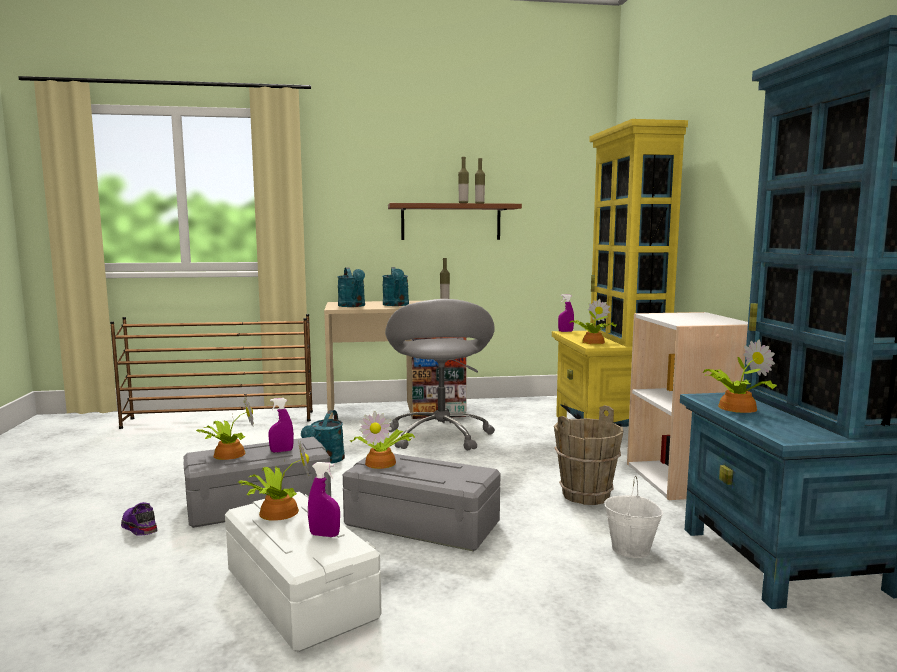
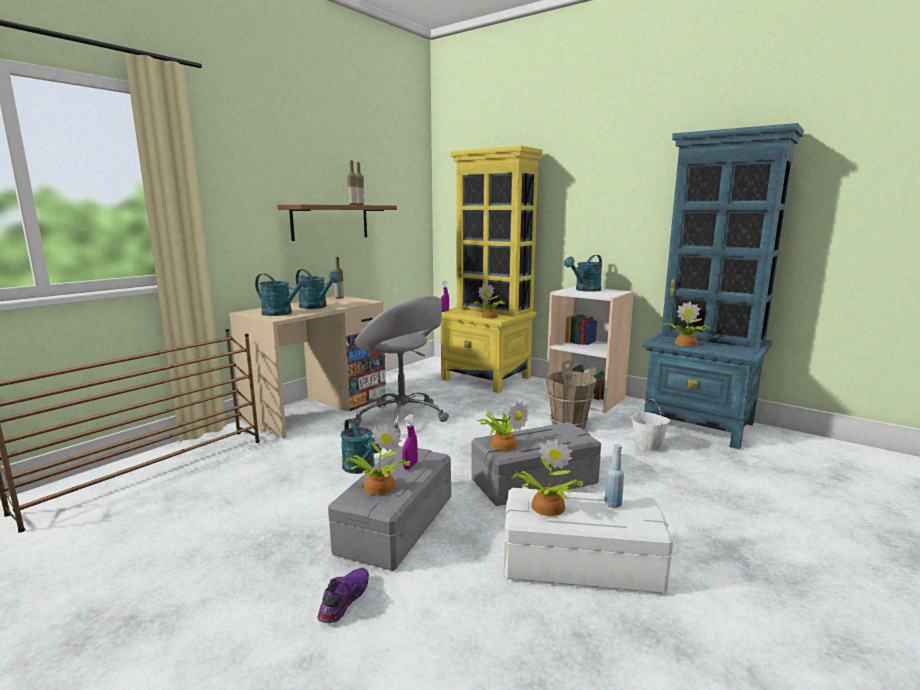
camera: 45 degrees left, 5 degrees up
(138, 527) = (343, 600): purple shoe -> purple shoe turned 105 degrees clockwise
(324, 535) = (613, 504): purple spray bottle -> blue bottle
(690, 316) = (585, 290): none -> turquoise watering can

